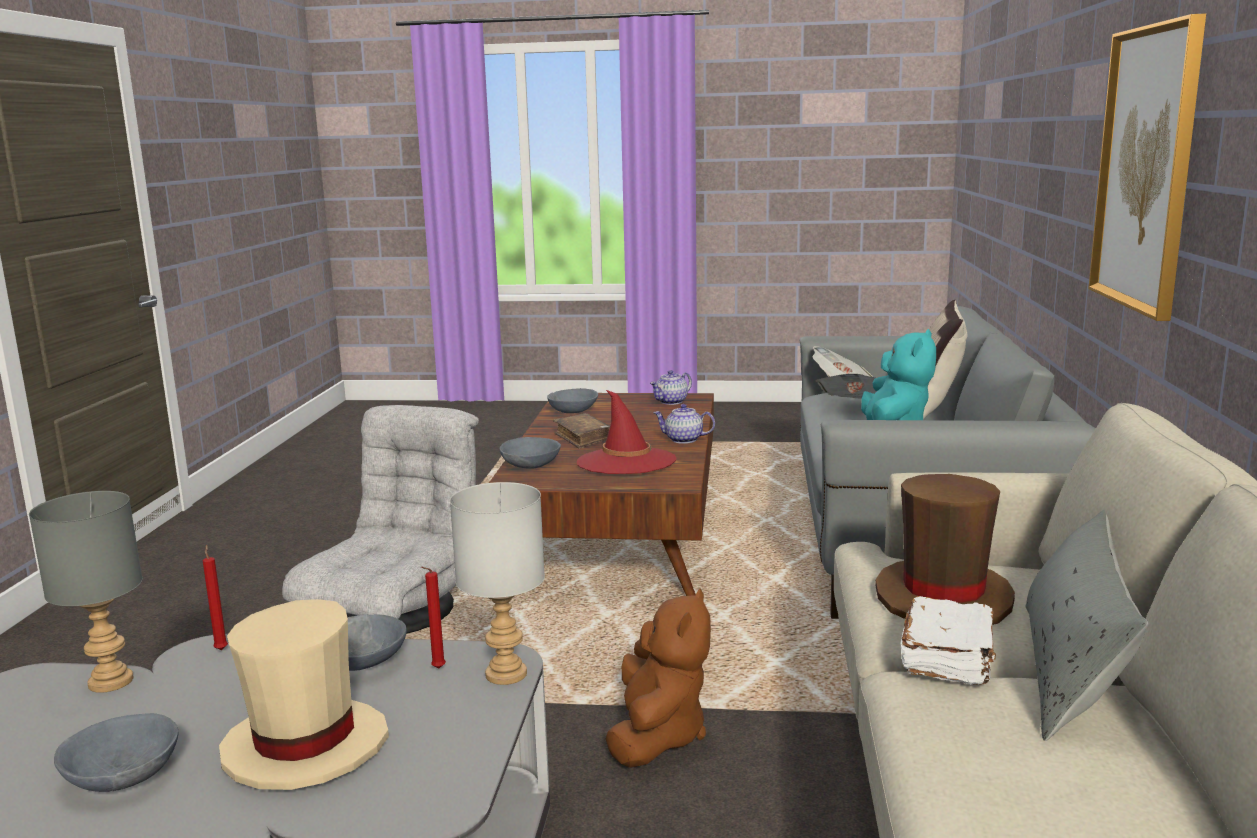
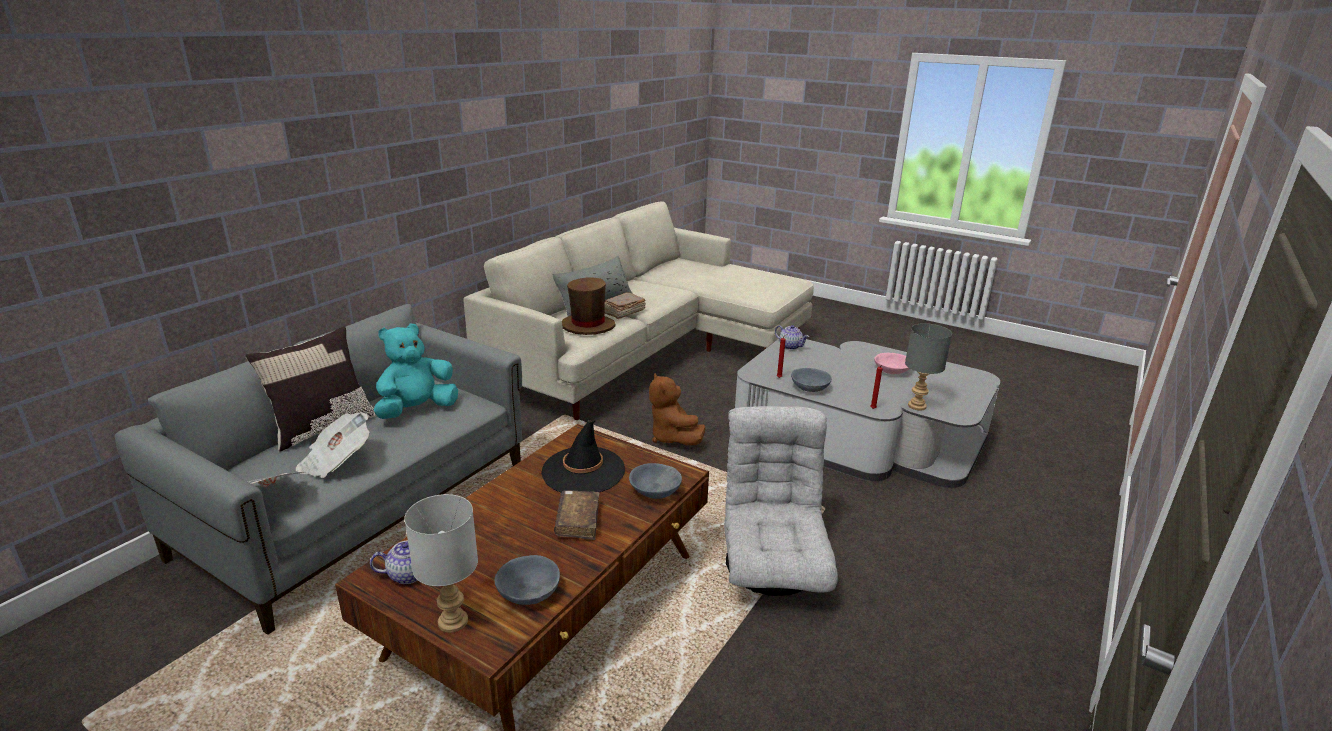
camera: 155 degrees left, 10 degrees up
(123, 774) = (891, 371): grey bowl -> pink bowl
(305, 747) = (831, 364): beige hat -> none
(395, 612) = (773, 566): grey armchair -> grey armchair turned 135 degrees clockwise
(507, 673) = (753, 369): grey table lamp -> grey table lamp (451, 622)
(626, 462) = (583, 471): red hat -> black hat
(657, 736) = (672, 438): brown plush toy -> brown plush toy turned 60 degrees counterclockwise
(683, 440) = (505, 488): teapot -> teapot (790, 346)
(948, 659) = (623, 312): white book -> brown book
(1146, 168) = (381, 176): picture -> none

